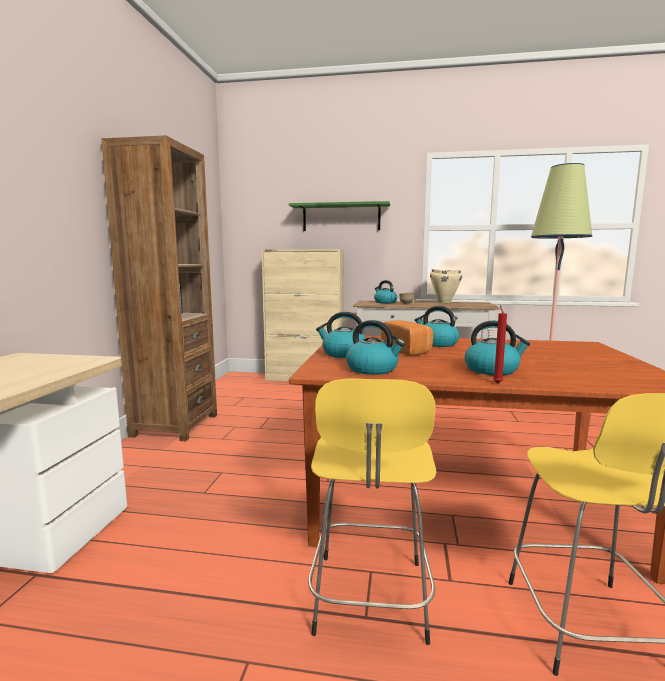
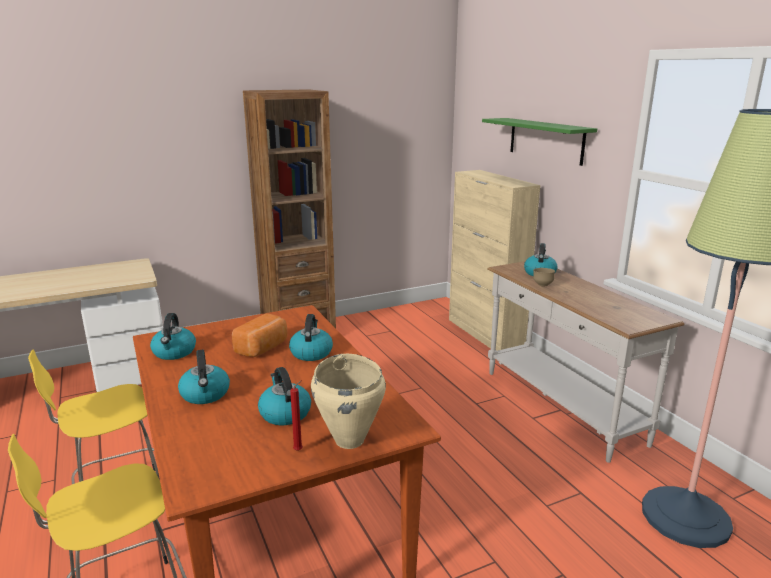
camera: 55 degrees right, 10 degrees up
(343, 354) = (223, 330): kettle -> kettle (284, 413)
(444, 302) = (610, 298): beige cooking pot -> beige cooking pot (350, 440)
(497, 383) = (158, 403): red candle -> red candle (299, 450)

